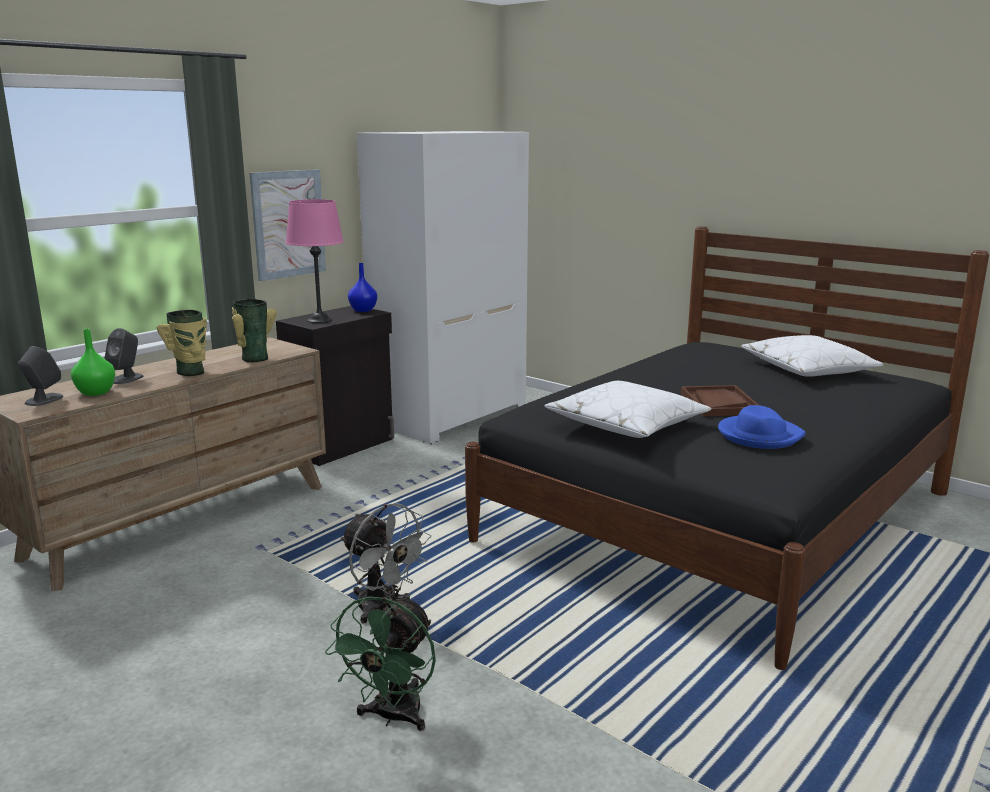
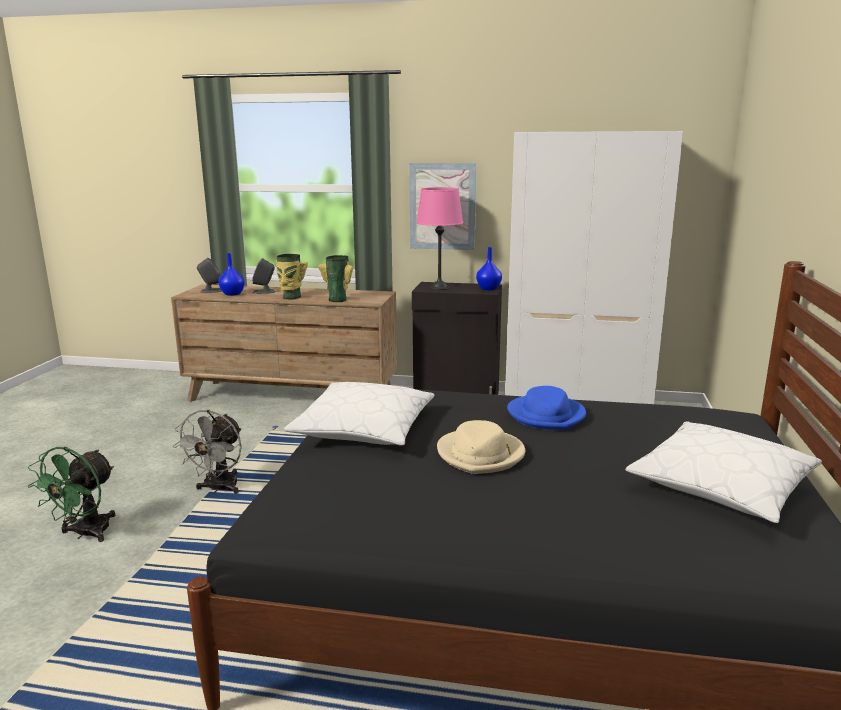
camera: 60 degrees right, 0 degrees up
(96, 392) = (233, 294): green vase -> blue vase
(392, 717) = (85, 534): green fan -> green fan turned 60 degrees counterclockwise
(719, 403) = (481, 455): brown tray -> beige hat
(759, 435) = (391, 489): blue hat -> blue hat (546, 415)

